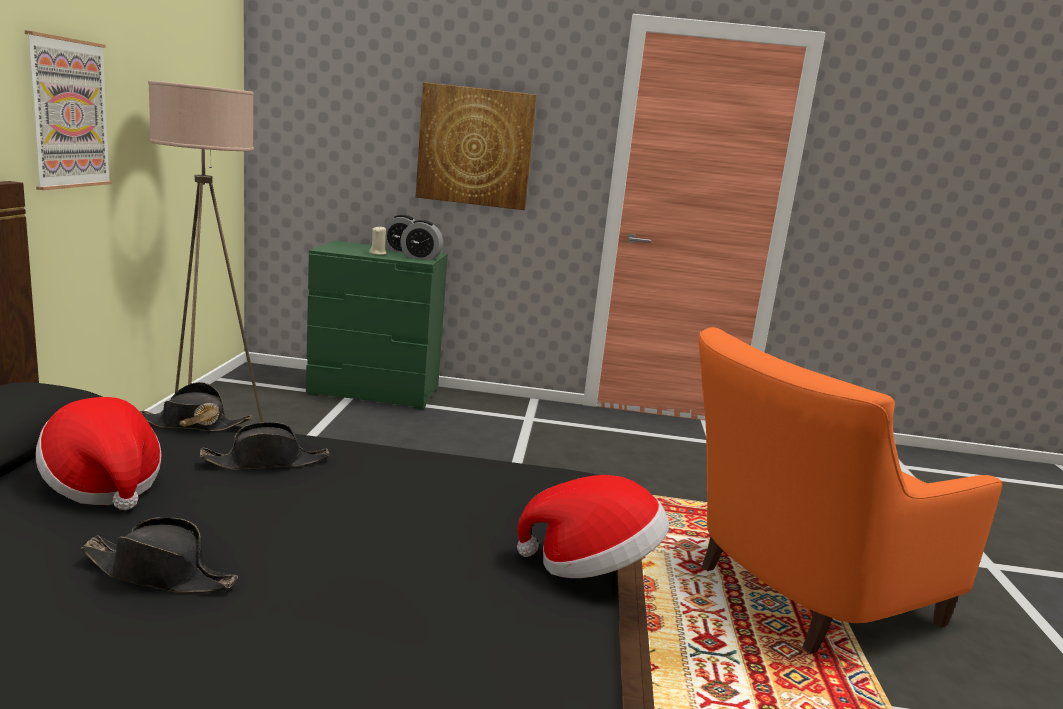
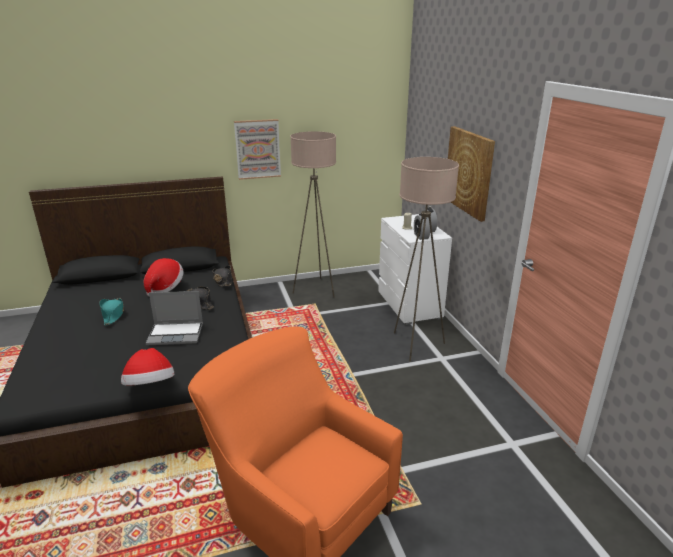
camera: 70 degrees right, 10 degrees up
(160, 574) = (113, 314): black hat -> turquoise hat
(375, 392) = (409, 305): green dresser -> white dresser
(390, 509) = (176, 334): none -> laptop
(483, 420) = (415, 345): none -> beige floor lamp

